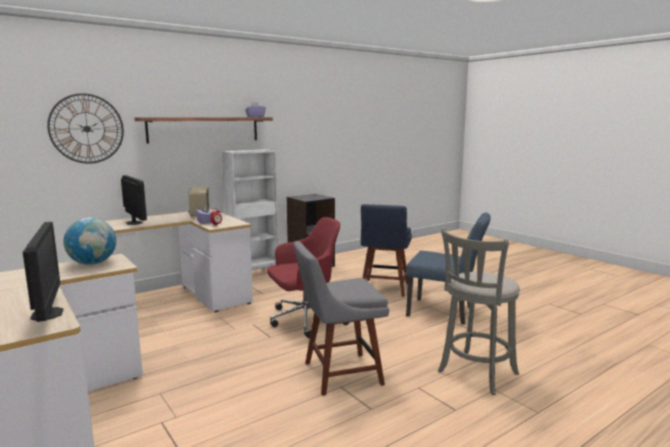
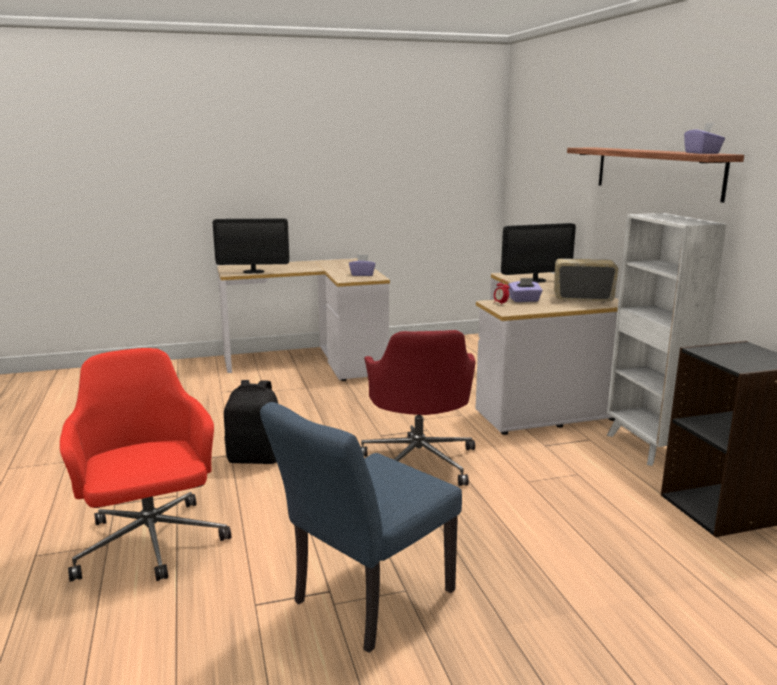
camera: 110 degrees right, 5 degrees up
(87, 128) = (563, 160): wall clock -> none
(93, 263) = (362, 274): globe -> purple tissue box
(338, 374) = (256, 458): grey chair -> black backpack
(384, 289) = (535, 564): blue chair -> none
(475, 374) = (151, 545): grey stool -> red office chair

